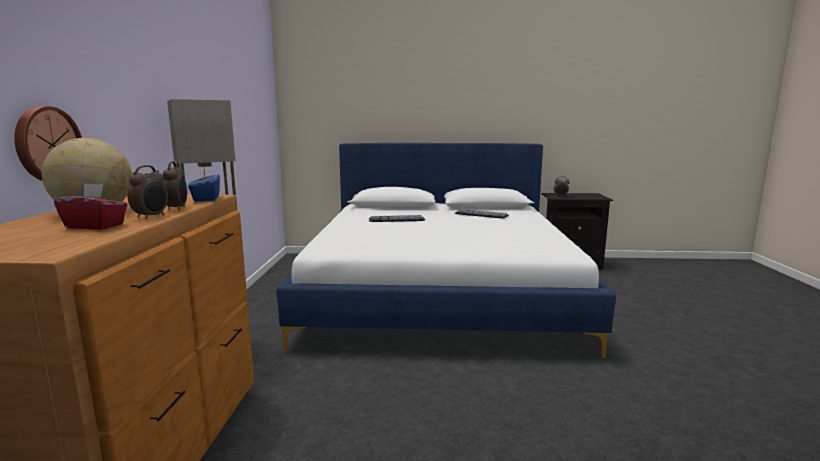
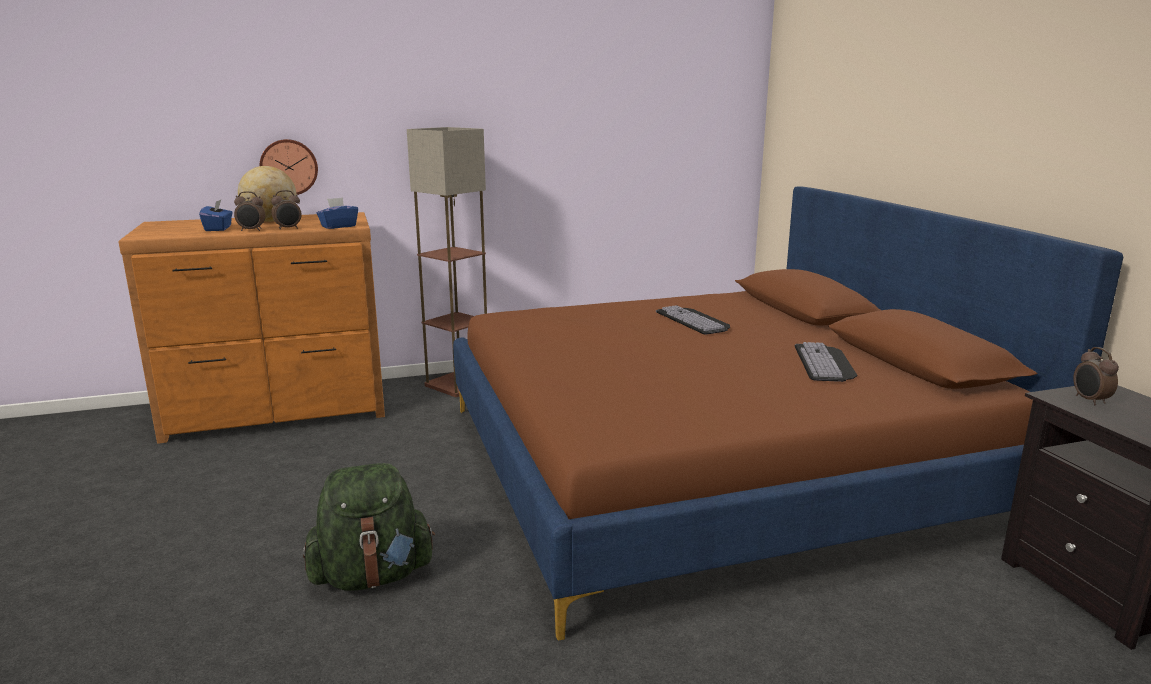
camera: 70 degrees right, 5 degrees up
(95, 226) = (218, 228): red tissue box -> blue tissue box
(440, 292) = (711, 463): white bed -> brown bed
(534, 411) = (372, 576): none -> green backpack

